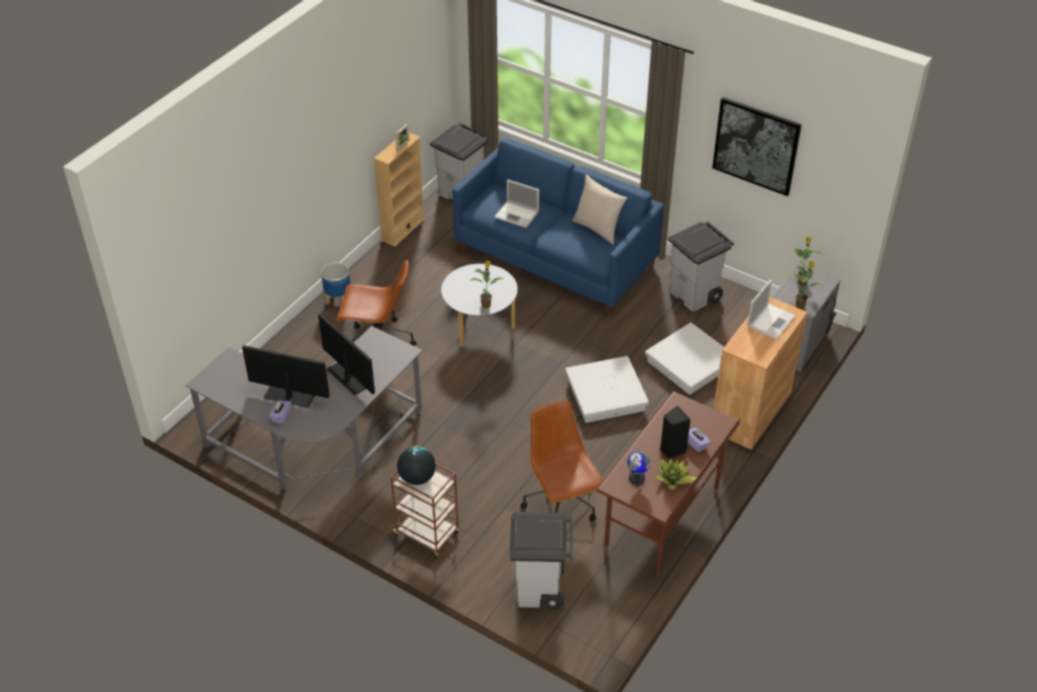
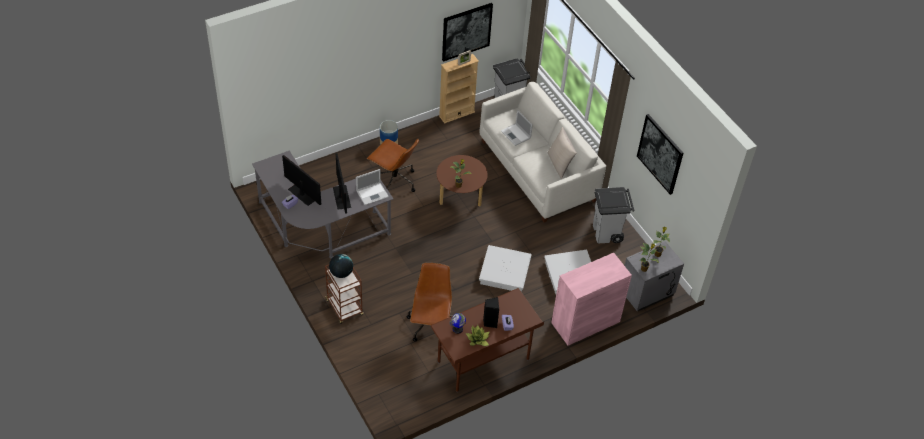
camera: 25 degrees right, 5 degrees up
(394, 98) = (466, 31): none -> picture
(480, 326) = (460, 196): grey coffee table -> brown coffee table
(540, 589) = (385, 369): grey trash can -> none
(555, 257) = (537, 170): blue sofa -> white sofa
(751, 412) = (585, 322): brown cabinet -> pink cabinet
(771, 320) = (604, 270): laptop -> laptop (373, 193)

